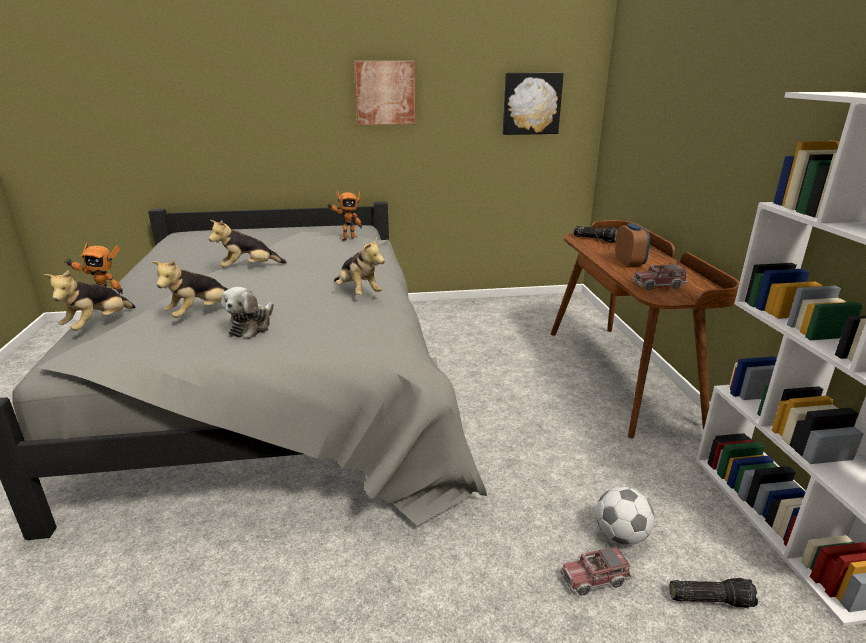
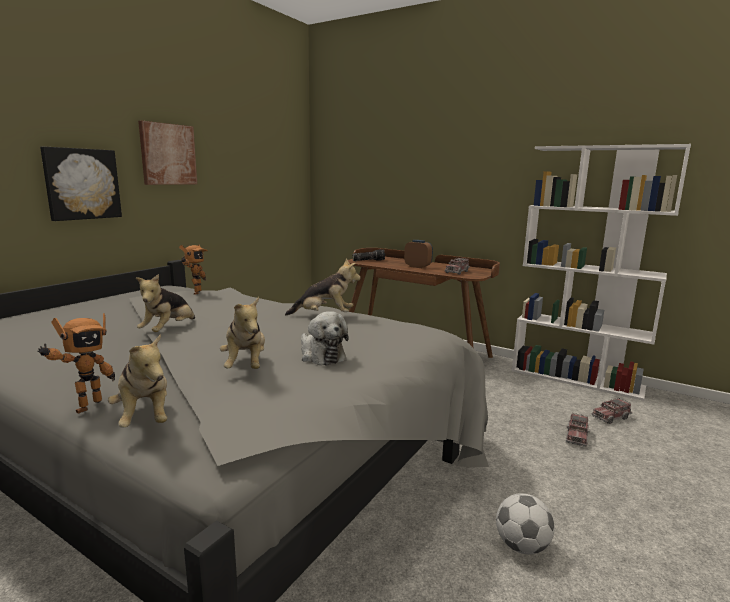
camera: 50 degrees left, 10 degrees down
(531, 103) = (272, 169): picture -> picture (82, 184)
(620, 535) = (550, 415): football -> football (521, 546)
(710, 599) = (610, 417): flashlight -> toy truck

